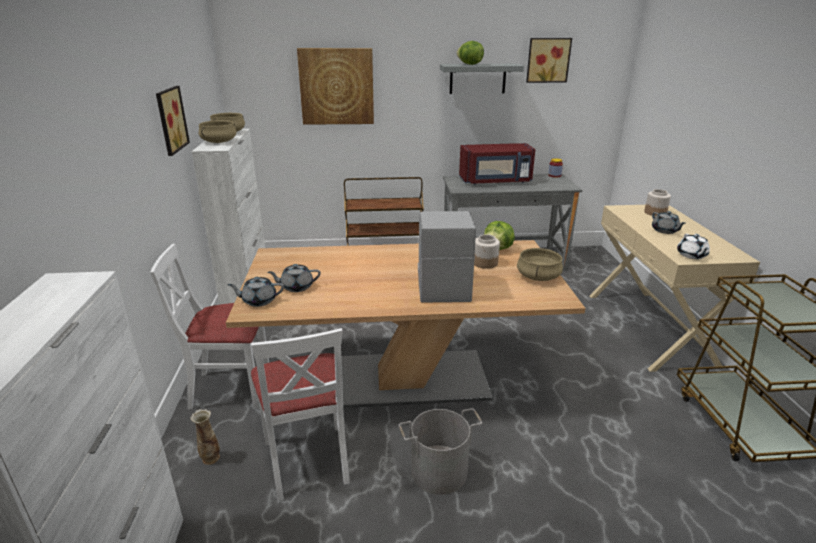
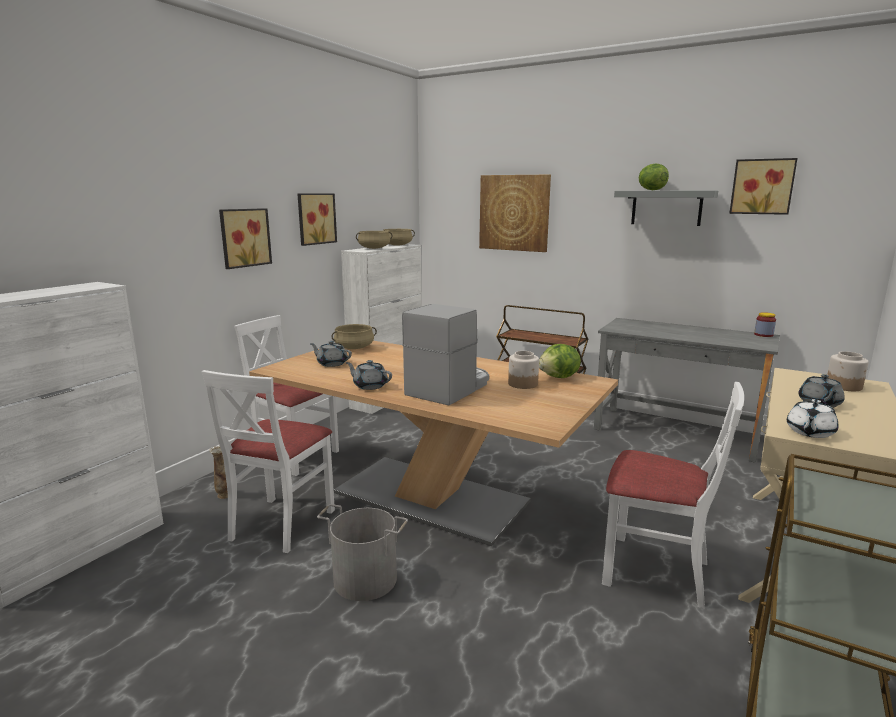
camera: 35 degrees right, 10 degrees down
(130, 162) = (244, 237): none -> picture
(258, 301) = (291, 365): grey teapot -> grey teapot (369, 386)
(495, 181) = (671, 329): red microwave -> none
(538, 277) = (558, 406): beige cooking pot -> beige cooking pot (354, 348)
(596, 372) = (655, 571): none -> white chair

